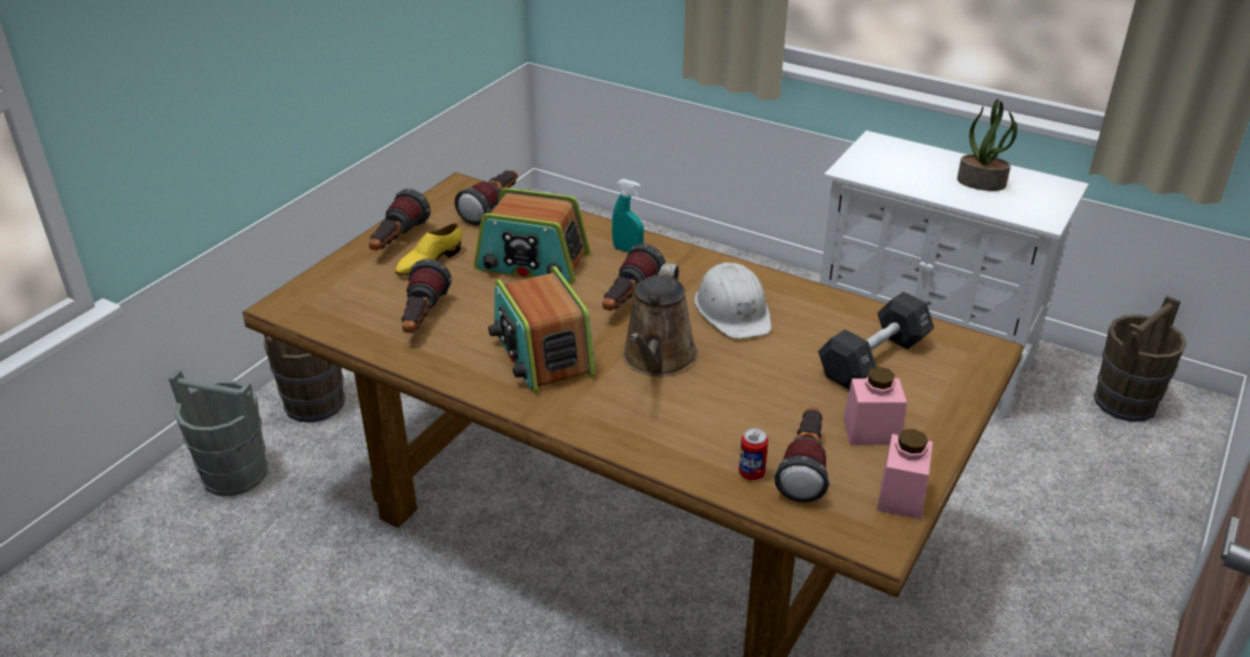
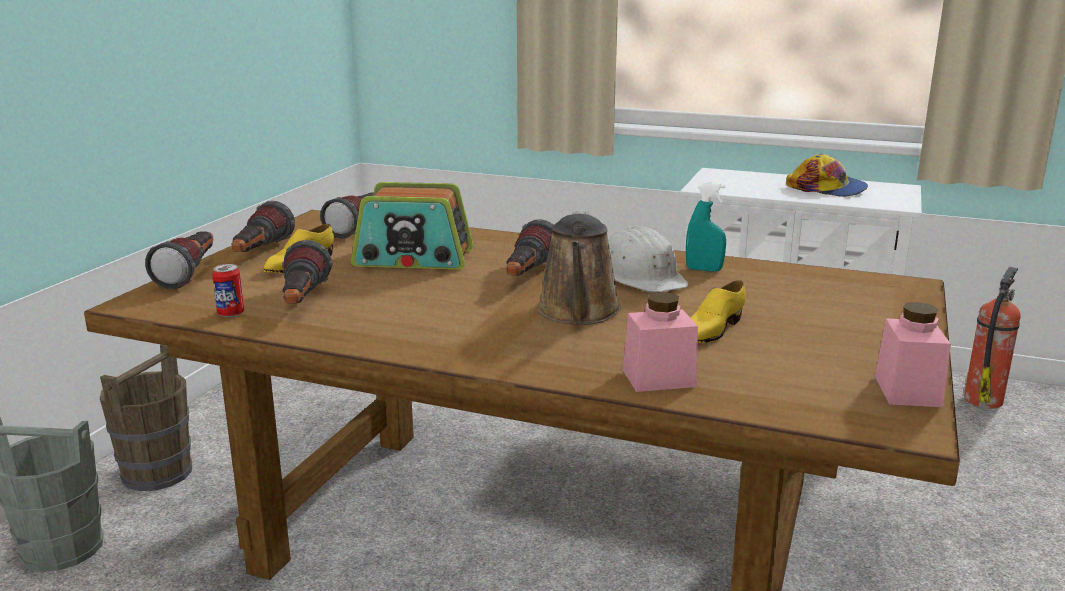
camera: 10 degrees left, 15 degrees down
(542, 354) = (449, 318): radio -> none
(627, 250) = (511, 245): turquoise spray bottle -> turquoise spray bottle (704, 269)
(751, 473) = (731, 387): can -> can (231, 314)
(767, 396) = (712, 330): none -> yellow shoe
(804, 467) = (786, 378): flashlight -> flashlight (191, 274)
(872, 431) = (840, 346): pink jar -> pink jar (659, 378)
(873, 358) = (805, 297): black dumbbell -> none
(982, 182) = (827, 189): potted plant -> cap
(1125, 402) = (983, 399): brown bucket -> fire extinguisher

